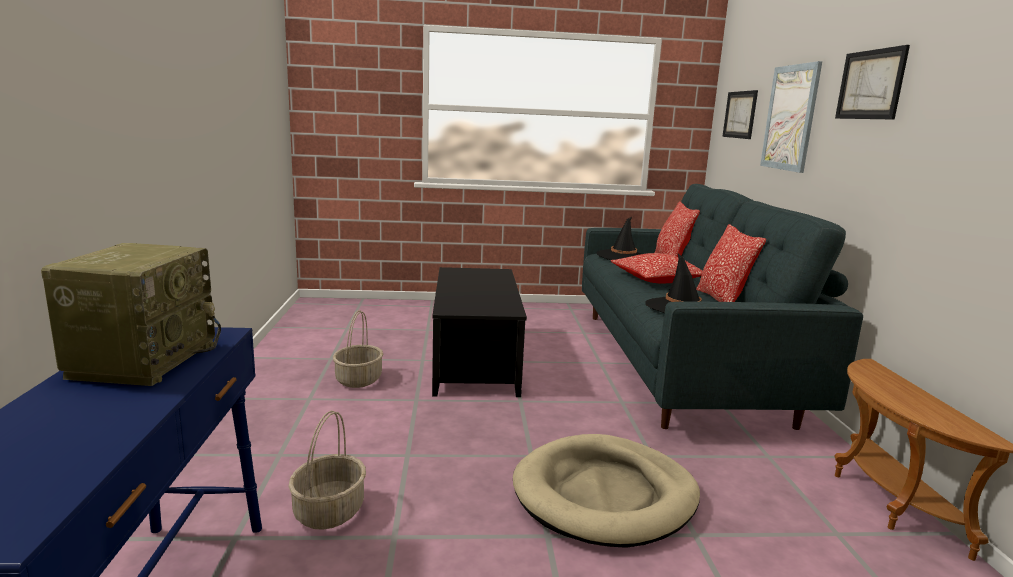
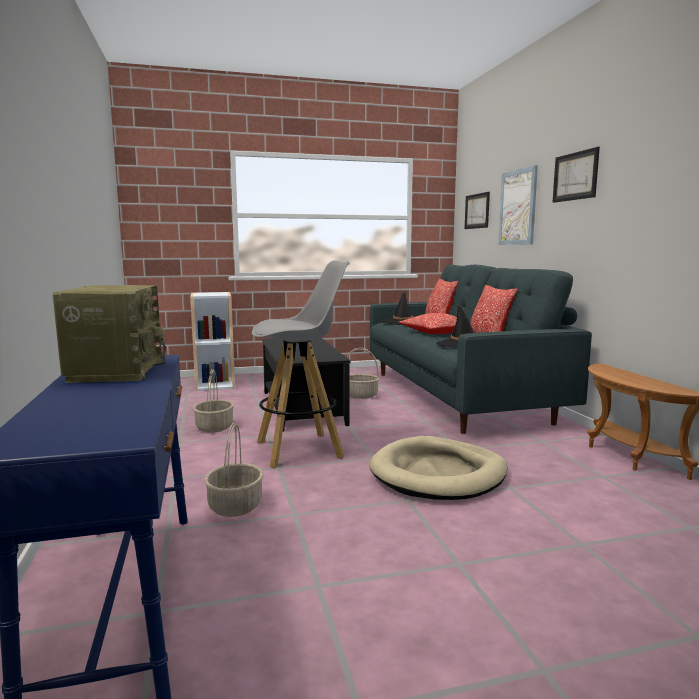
camera: 10 degrees left, 5 degrees down
(388, 312) = (215, 384): none -> bookcase
(446, 429) = (301, 449): none -> grey stool
(554, 349) = (360, 395): none -> basket

